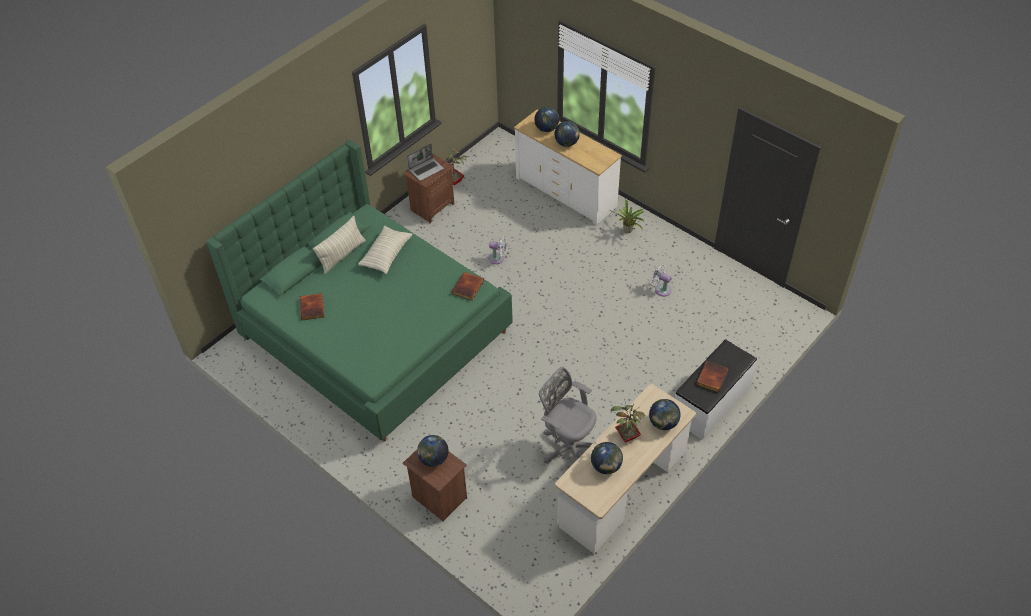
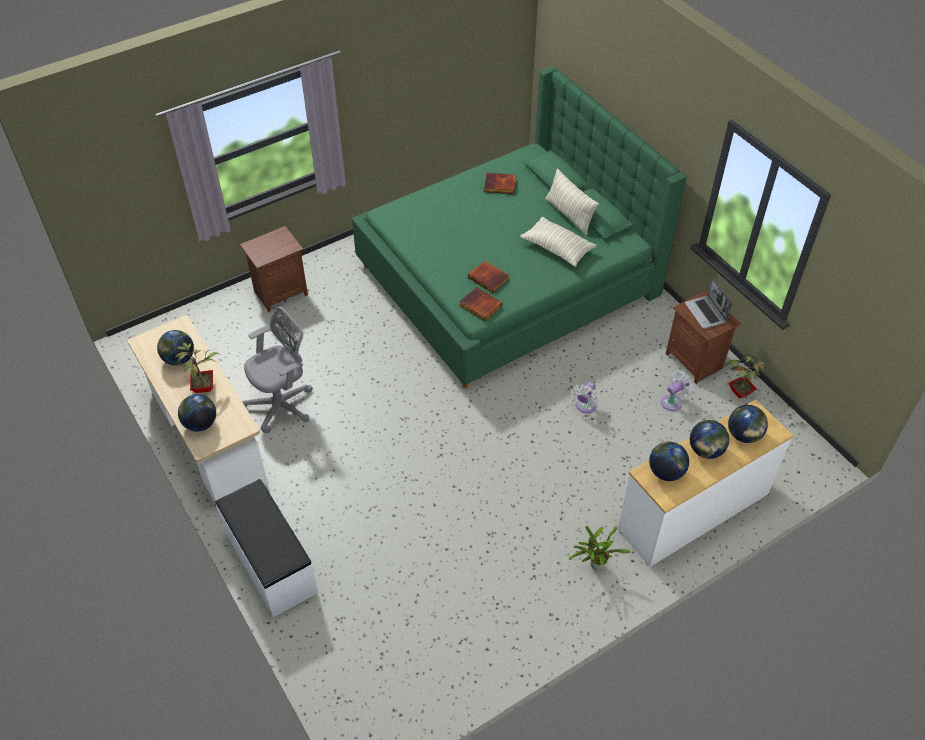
camera: 105 degrees right, 0 degrees up
(433, 459) = (276, 246): globe -> globe (666, 472)
(661, 289) = (473, 570): white fan -> white fan (673, 401)
(711, 377) = (260, 522): book -> book (489, 278)

